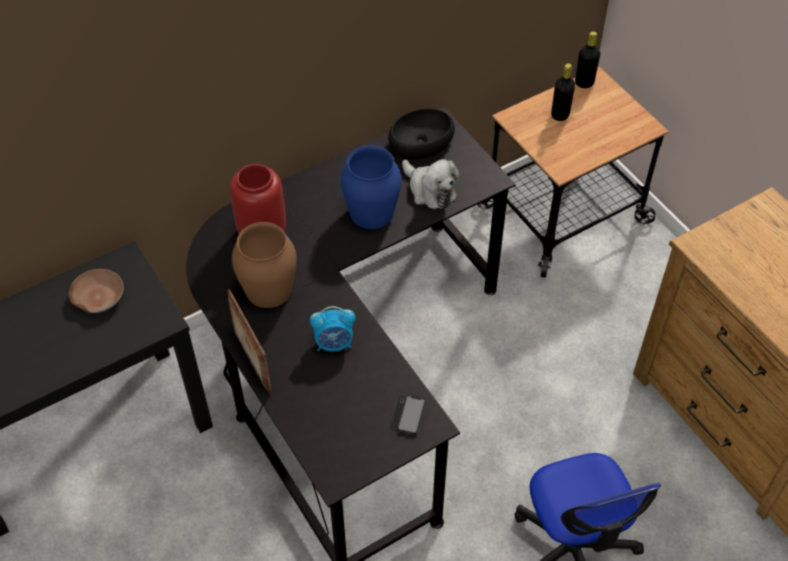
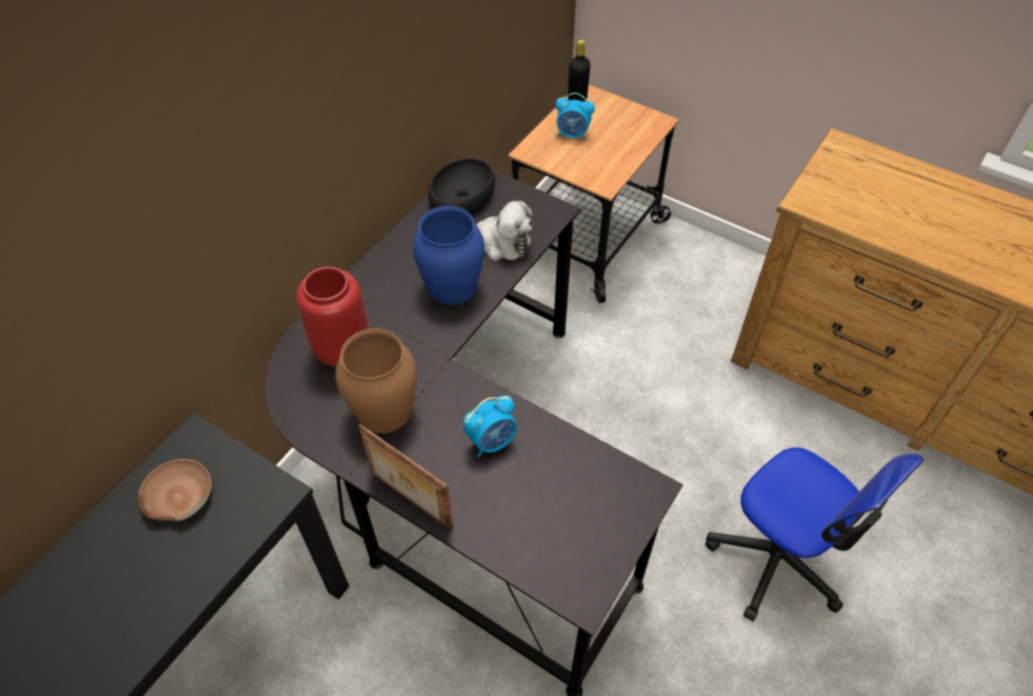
camera: 25 degrees left, 0 degrees up
(408, 415) = (618, 489): phone -> none
(560, 115) = (572, 135): black bottle -> alarm clock

